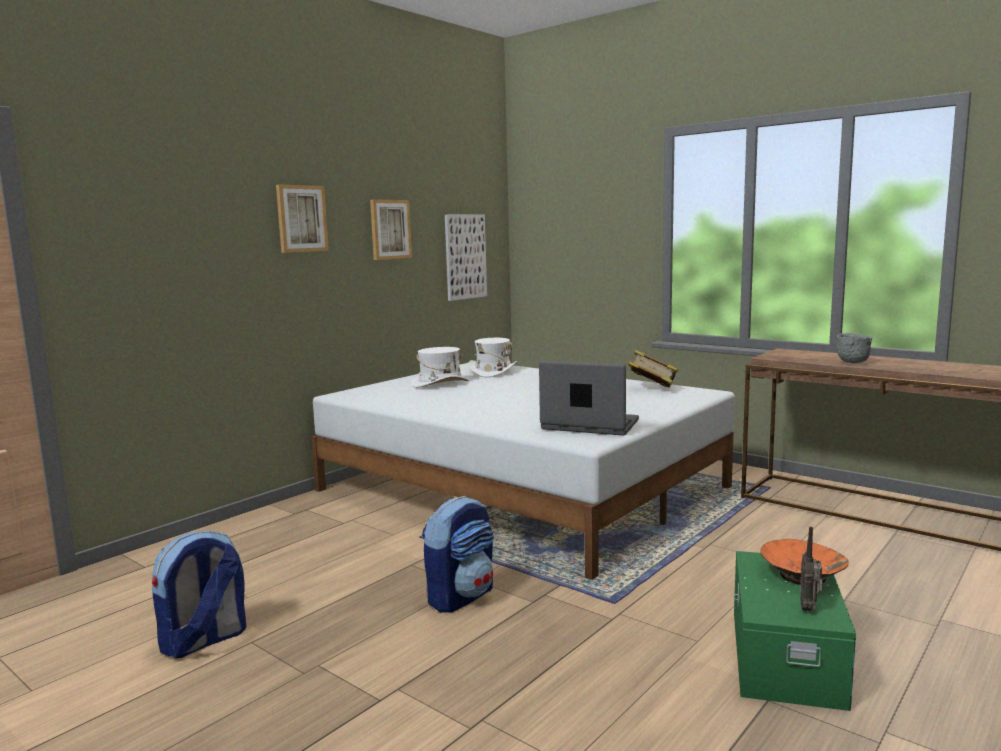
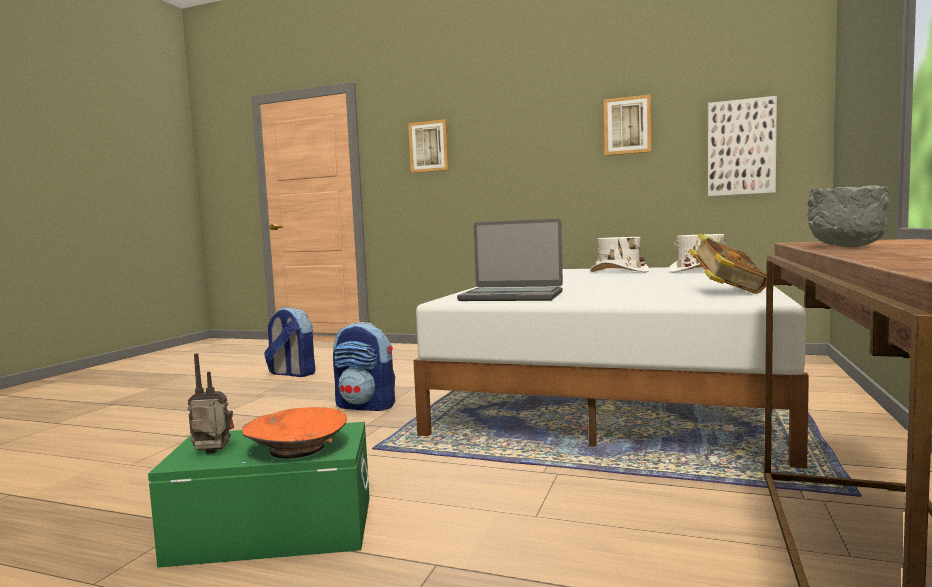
camera: 70 degrees right, 5 degrees down
(301, 218) = (530, 124): picture -> picture (429, 146)
(590, 425) = (512, 296): laptop -> laptop turned 105 degrees clockwise

